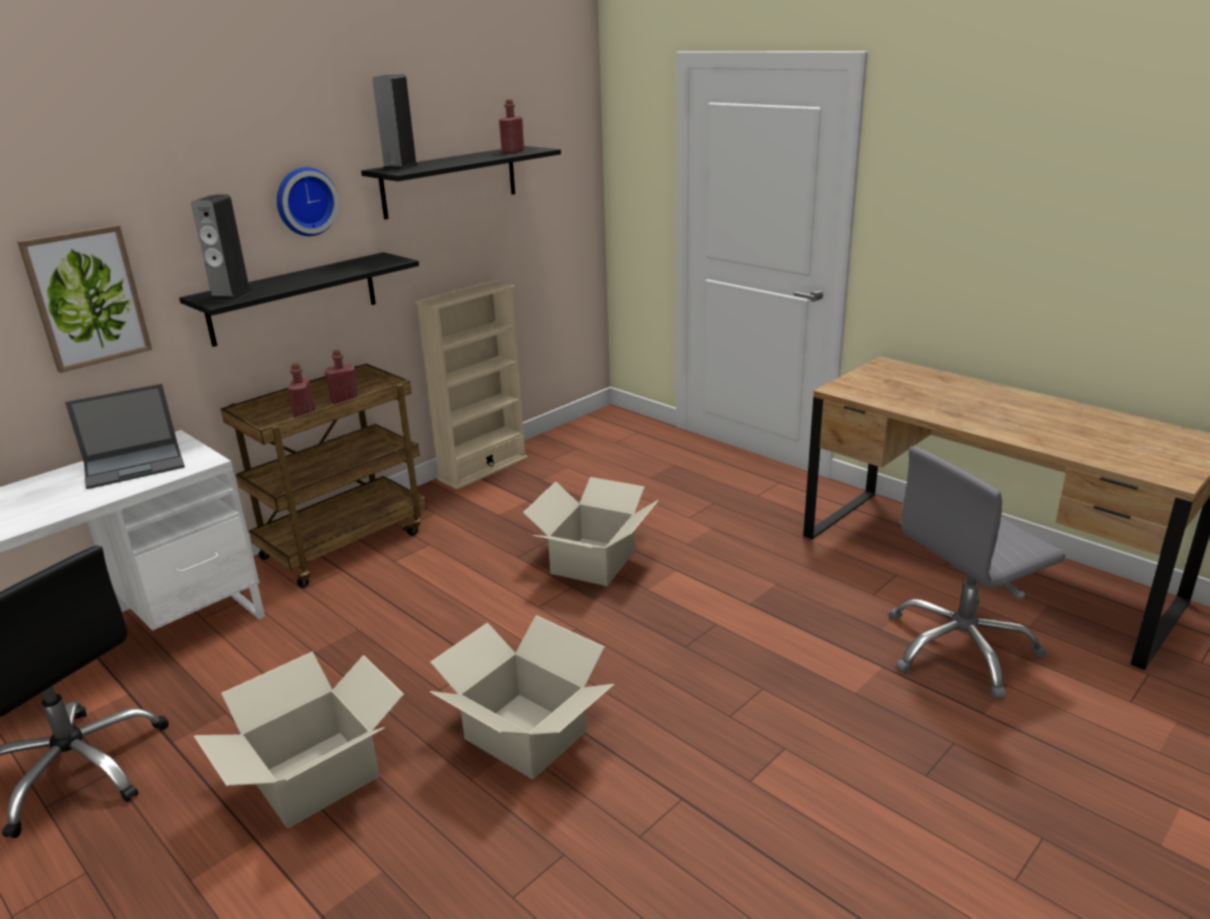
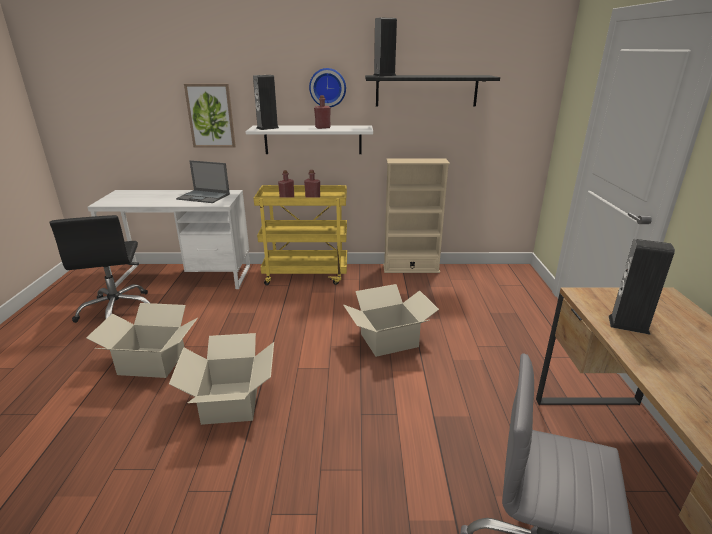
camera: 45 degrees right, 0 degrees up
(293, 298) = (313, 139): black shelf -> white shelf
(344, 543) = (307, 274): brown cart -> yellow cart
(513, 152) = (468, 76): red bottle -> red bottle (322, 127)
(905, 398) = (628, 324): none -> speaker

